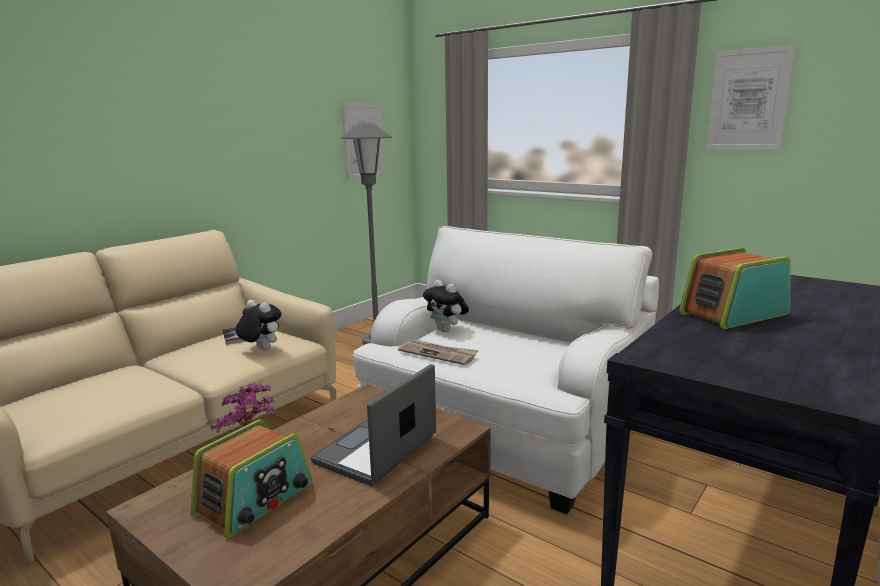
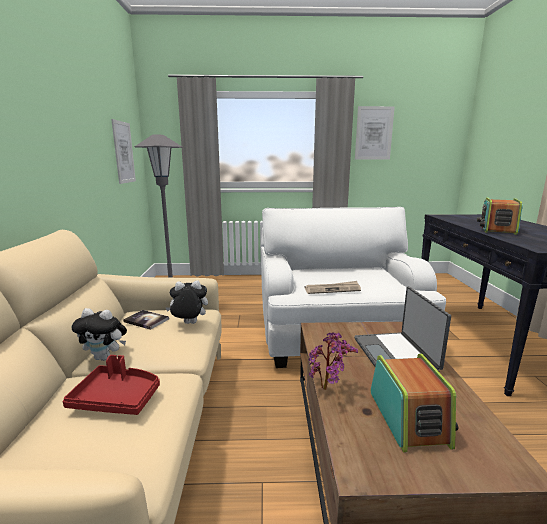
camera: 40 degrees left, 0 degrees up
(115, 386) = (117, 398): none -> red tray
(446, 330) = (304, 276): plush toy -> plush toy (105, 357)

